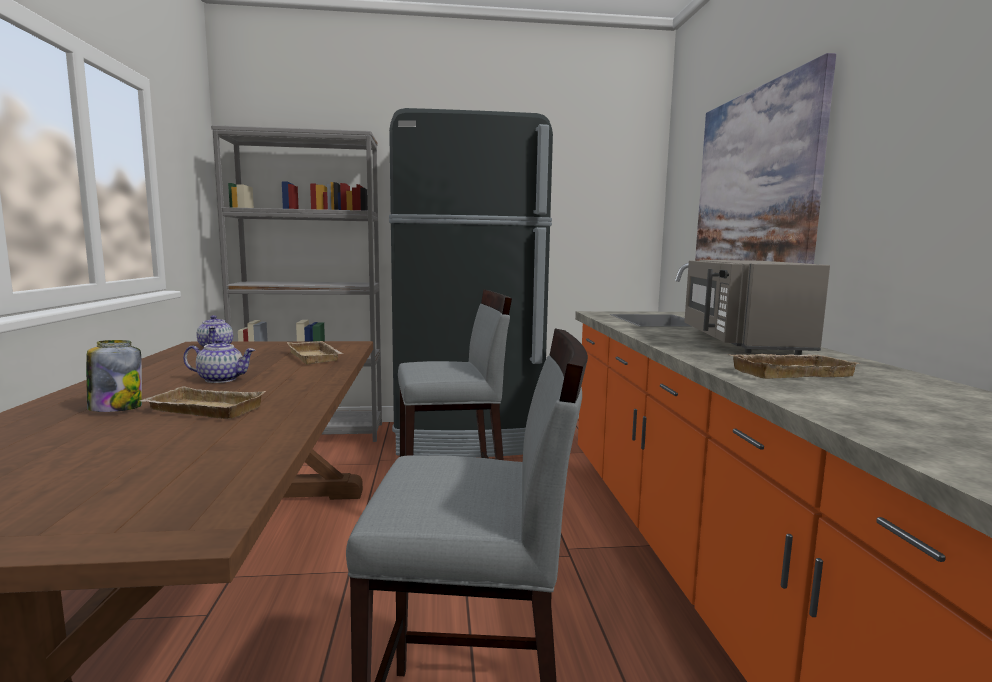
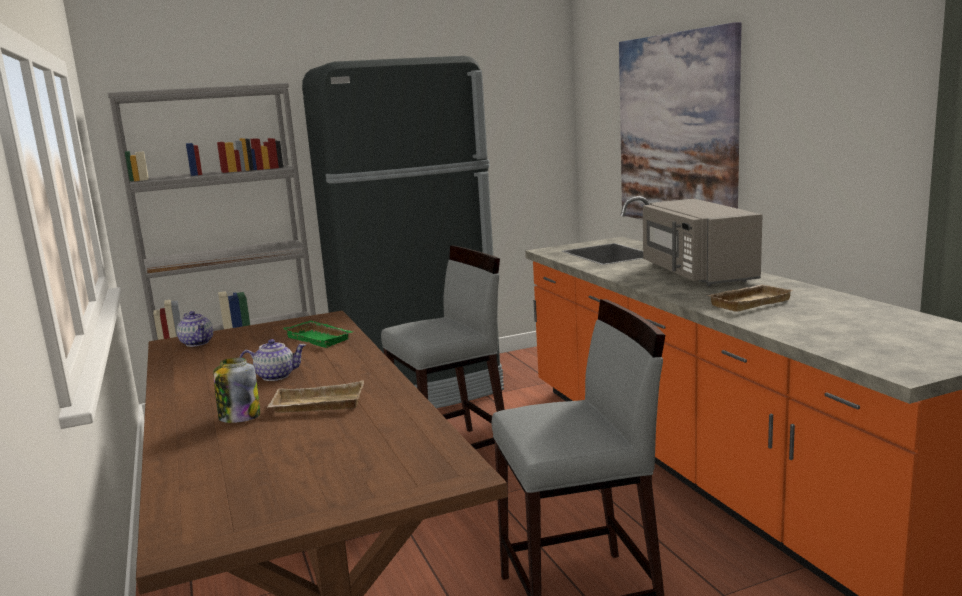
camera: 15 degrees left, 5 degrees up
(316, 357) = (321, 338): beige tray -> green tray

